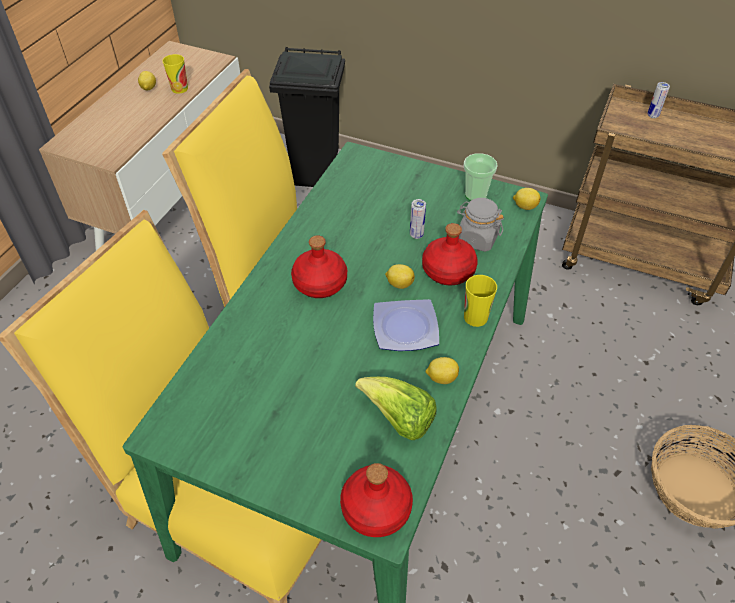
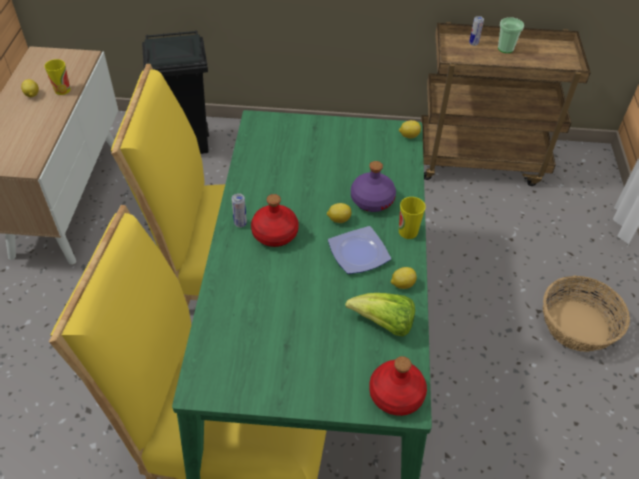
camera: 20 degrees left, 0 degrees up
(416, 235) = (335, 177): can -> can (240, 223)
(448, 270) = (371, 200): red bottle -> purple bottle
(475, 195) = (367, 134): cup -> cup (505, 48)
(477, 239) = (383, 169): grey jar -> none

